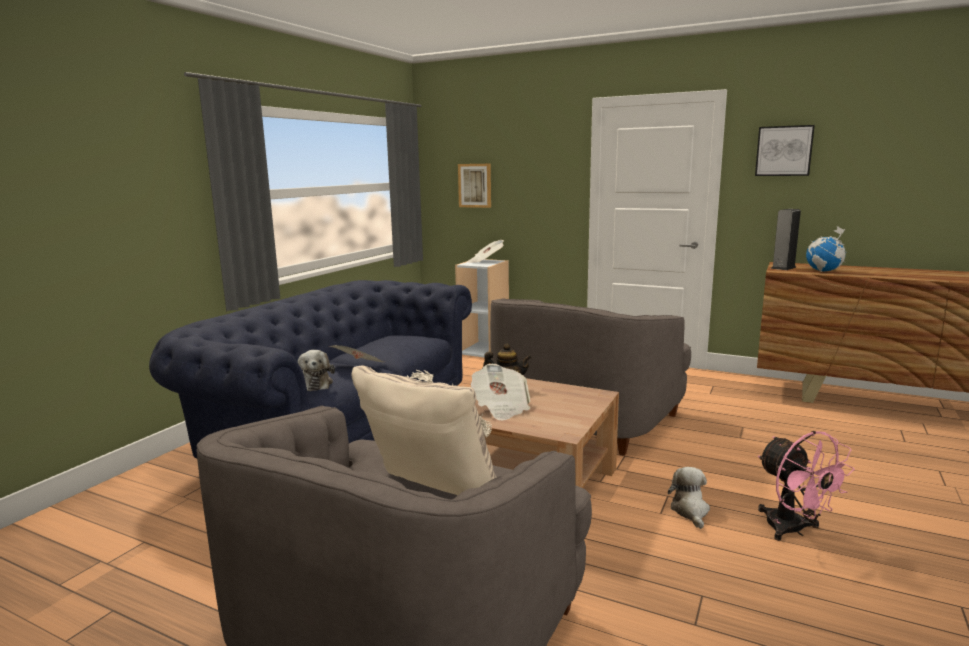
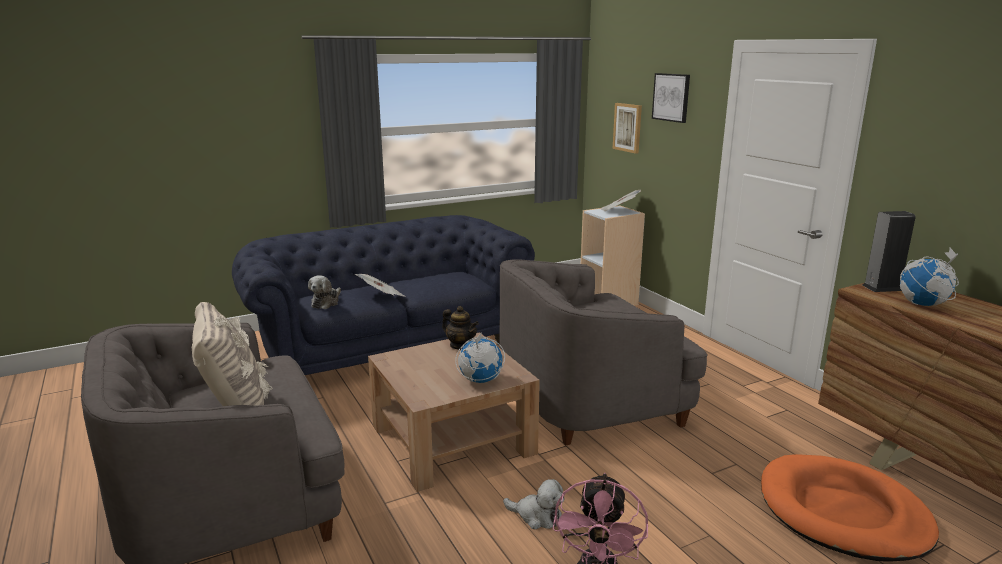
camera: 35 degrees right, 5 degrees up
(500, 408) = (421, 362): newspaper -> none
(578, 405) = (480, 381): none -> globe
(690, 511) = (537, 516): plush toy -> plush toy turned 75 degrees clockwise
(784, 151) = (934, 129): picture -> picture (671, 97)
(836, 432) = (842, 512): none -> orange dog bed

